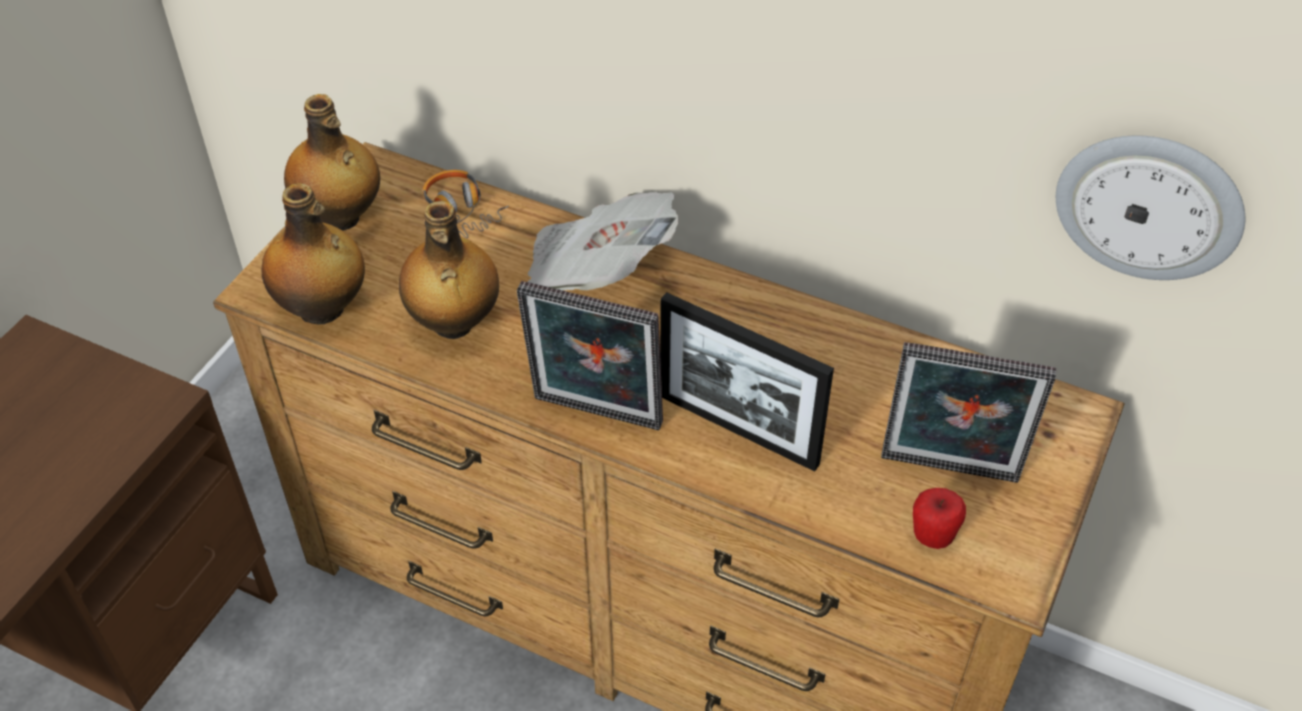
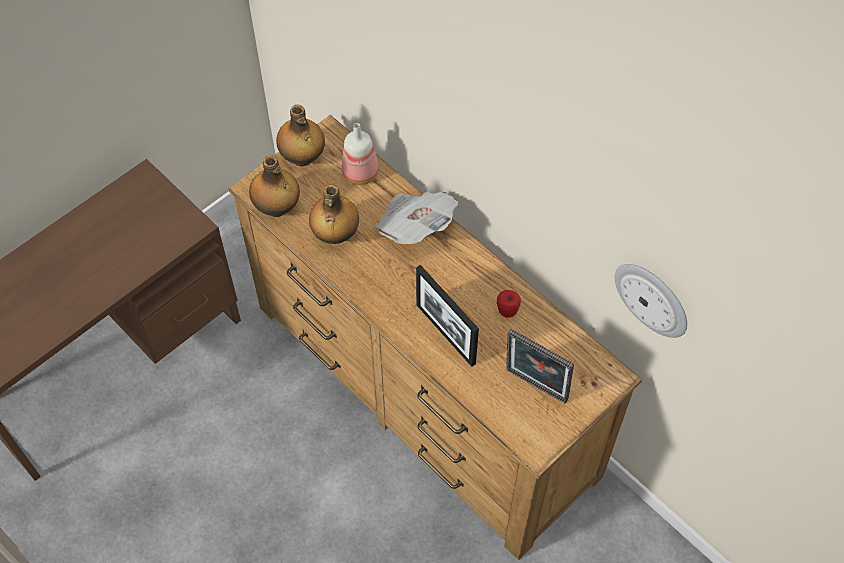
camera: 20 degrees right, 10 degrees up
(460, 213) = (361, 172): headphones -> bottle
(595, 416) = (381, 306): picture frame -> none
(932, 536) = (510, 416): apple -> apple (507, 311)

